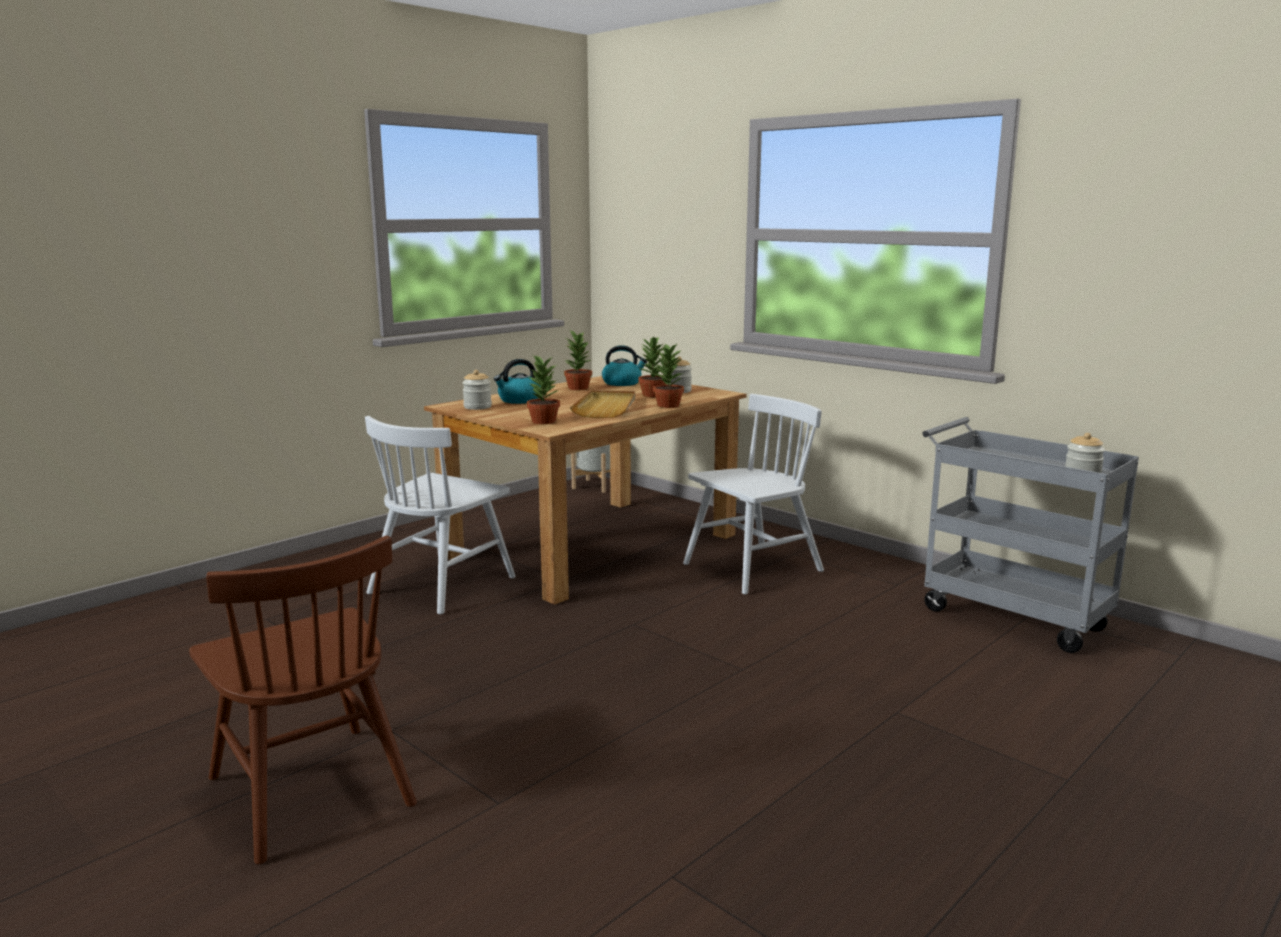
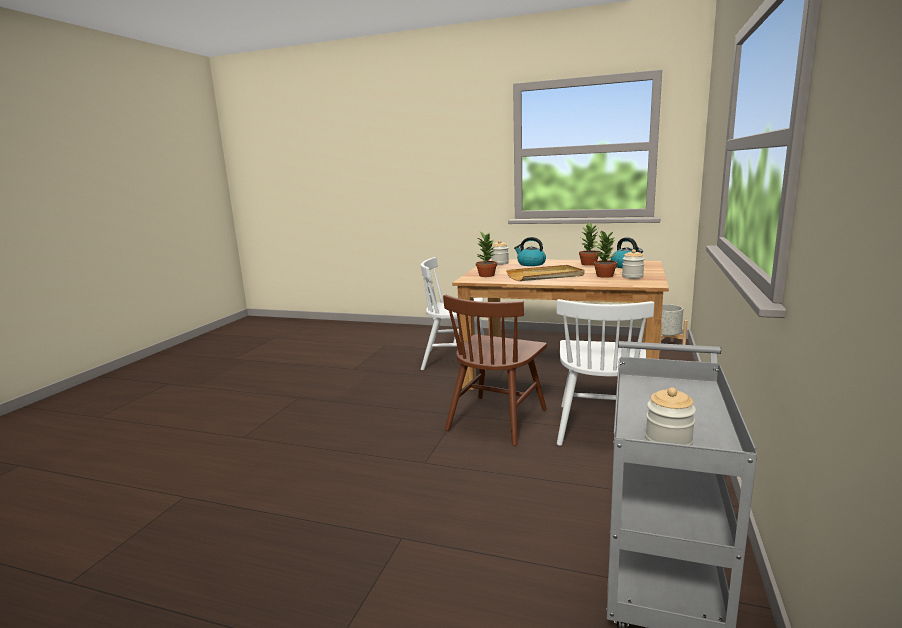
camera: 65 degrees right, 0 degrees up
(311, 790) = (245, 400): brown chair -> brown chair (496, 419)
(668, 405) = (579, 283): potted plant -> none
(752, 568) = (599, 427): white chair -> white chair turned 75 degrees clockwise

